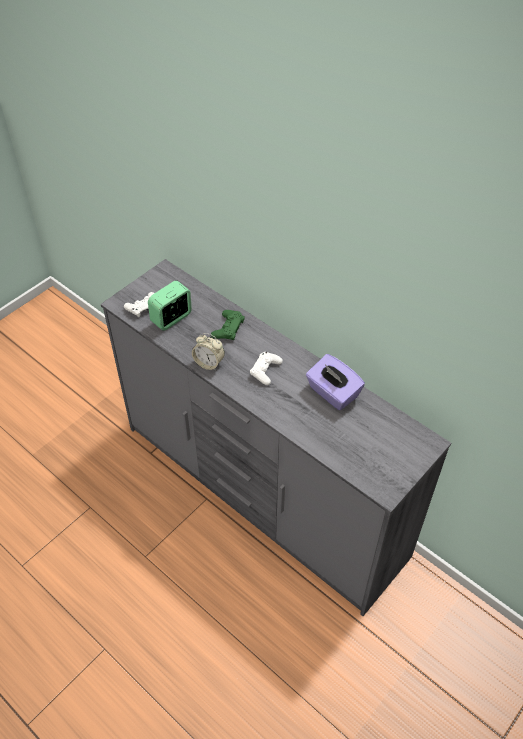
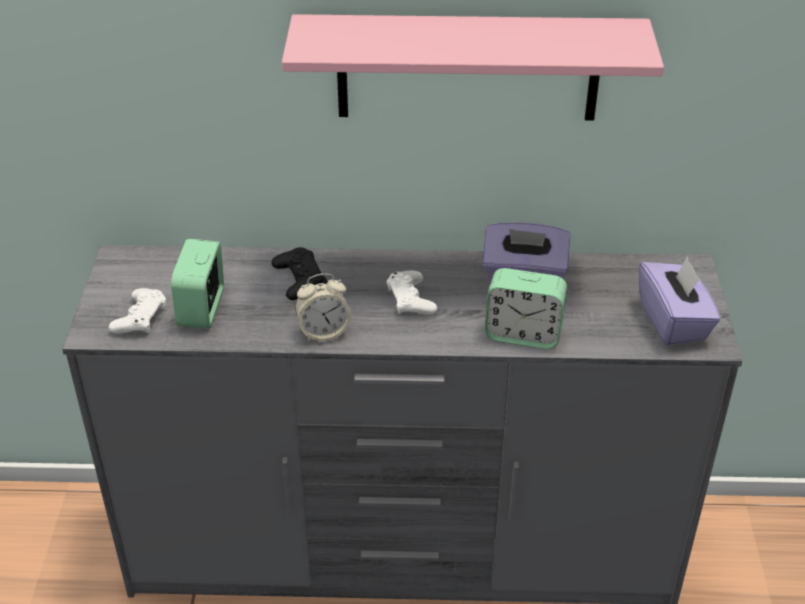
camera: 40 degrees left, 10 degrees down
(228, 328) = (299, 279): green game controller -> black game controller
(297, 423) = (523, 334): none -> alarm clock
(334, 263) = (468, 68): none -> pink shelf
(381, 466) = (673, 321): none -> purple tissue box

